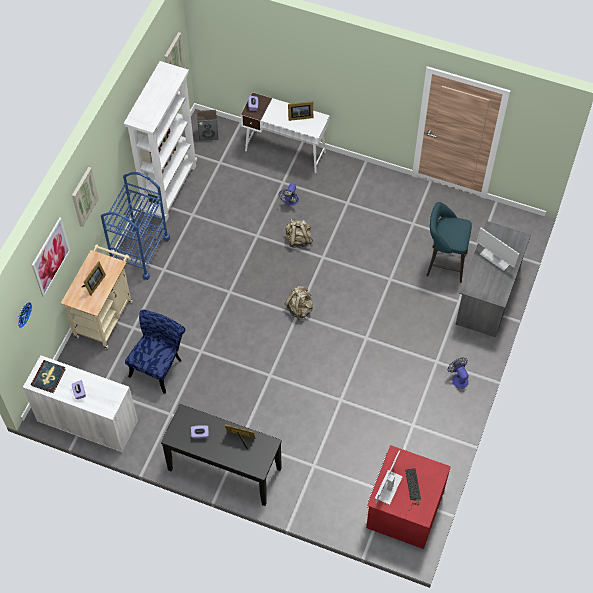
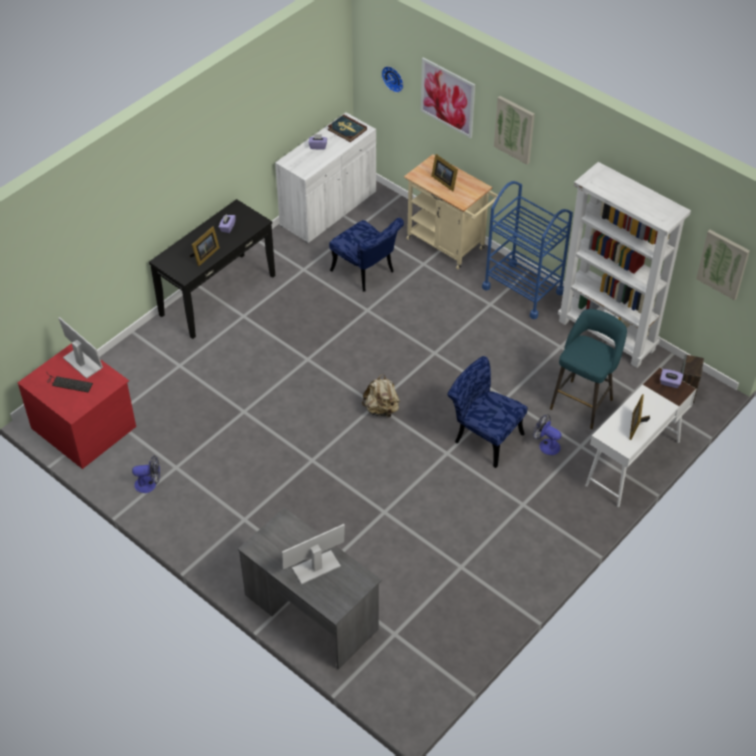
camera: 110 degrees right, 10 degrees down
(298, 239) = (483, 436): beige backpack -> blue chair
(443, 263) = (382, 579): turquoise stool -> turquoise stool (583, 402)
(458, 378) = (210, 533): fan -> fan (149, 484)

